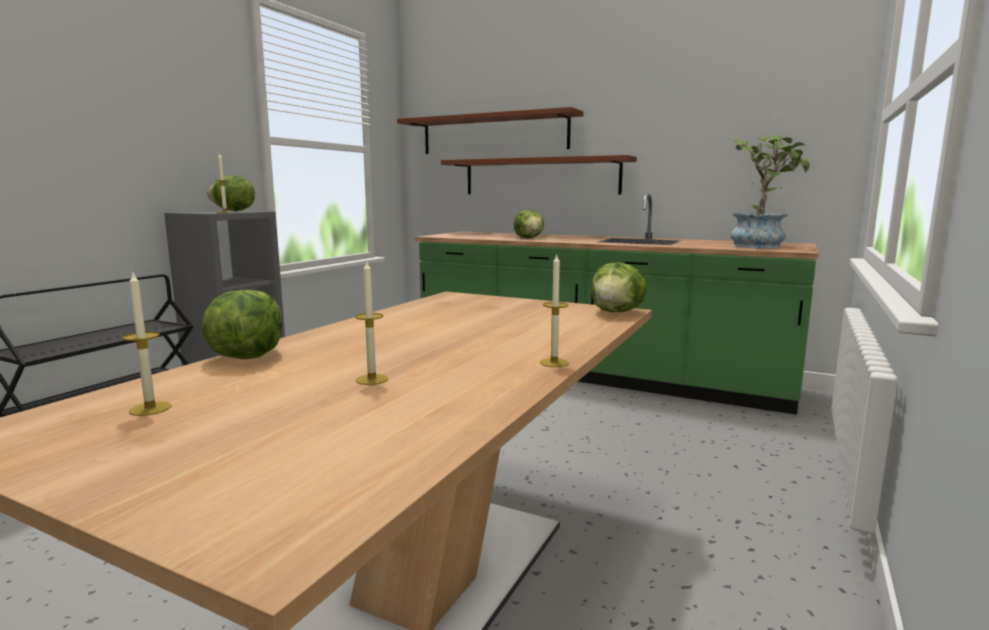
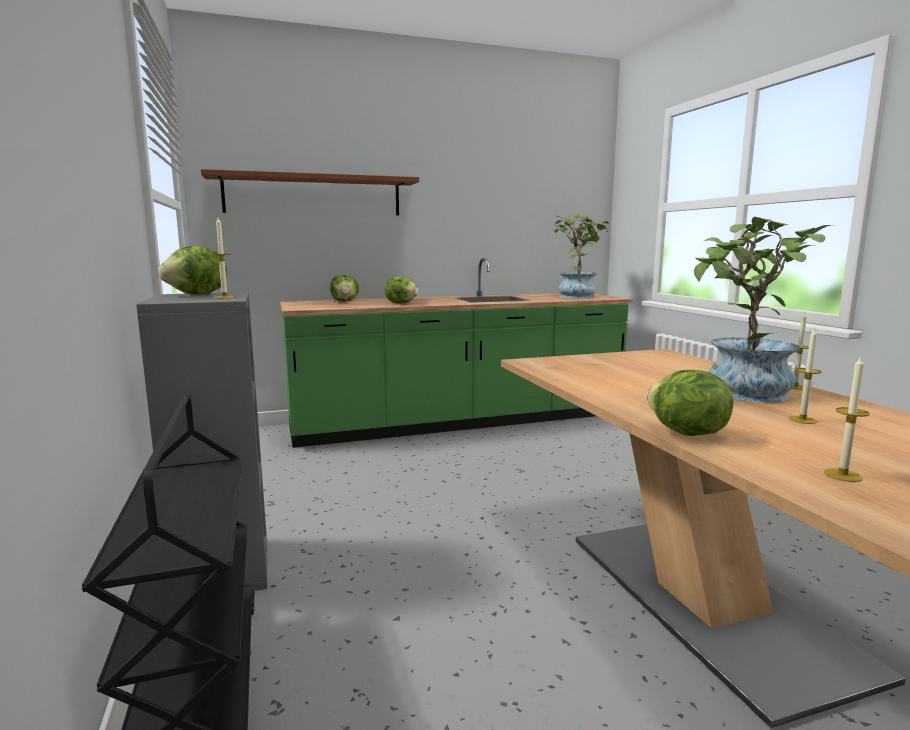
camera: 45 degrees left, 0 degrees up
(458, 352) = (742, 394): none -> potted plant
(540, 176) = (369, 241): brown shelf -> none
(617, 312) = (665, 353): lettuce -> lettuce (345, 301)

